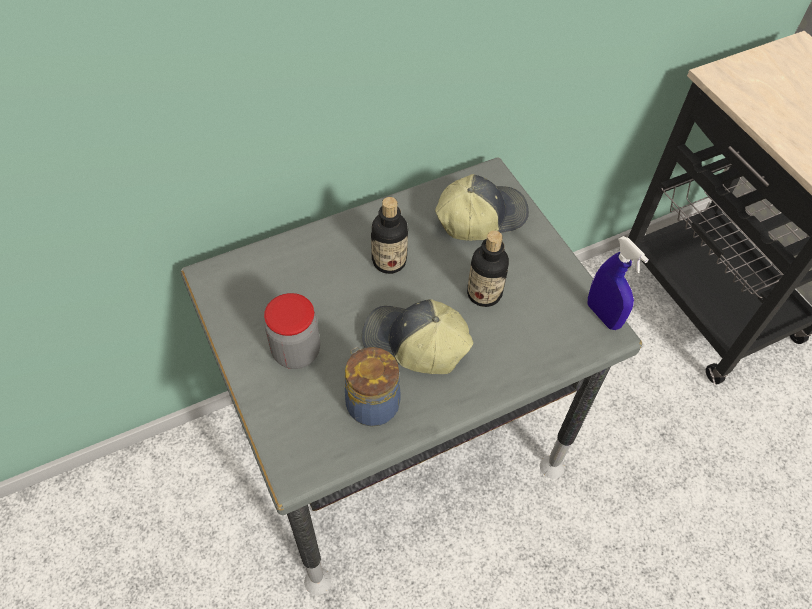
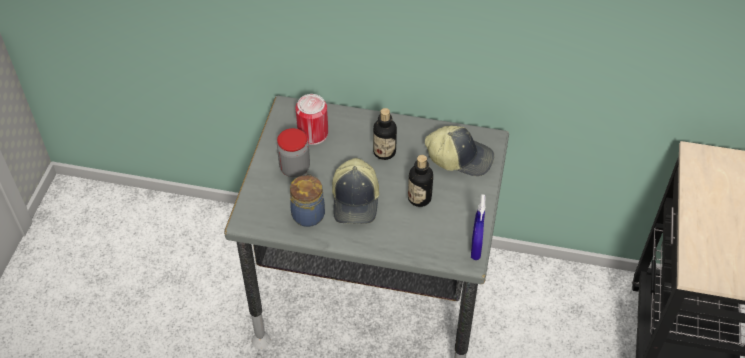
camera: 40 degrees right, 5 degrees down
(278, 291) = (313, 133): none -> can
(414, 344) = (356, 200): cap -> cap turned 150 degrees counterclockwise

